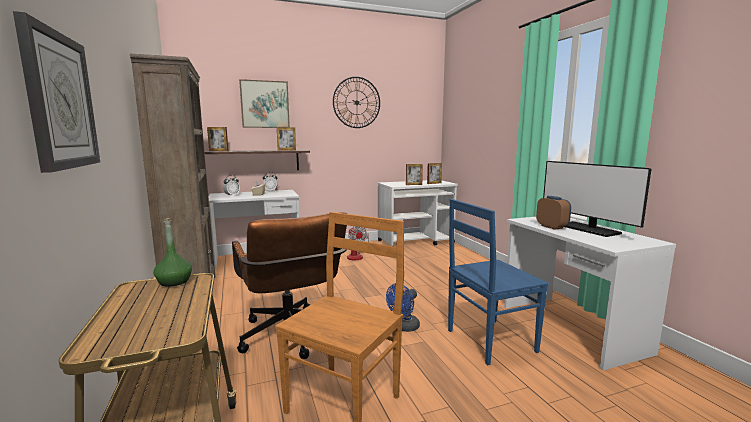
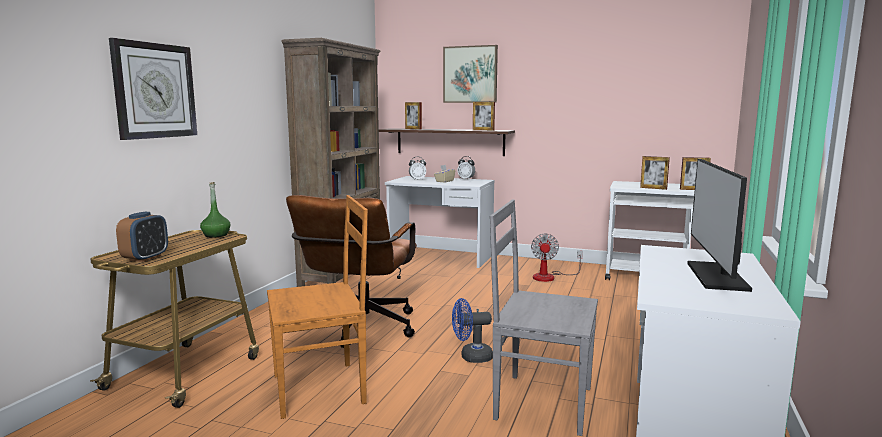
camera: 40 degrees right, 0 degrees up
(356, 102) = (589, 66): wall clock -> none
(488, 341) = (540, 402): blue chair -> grey chair
(552, 227) = (668, 263): alarm clock -> alarm clock (145, 258)

